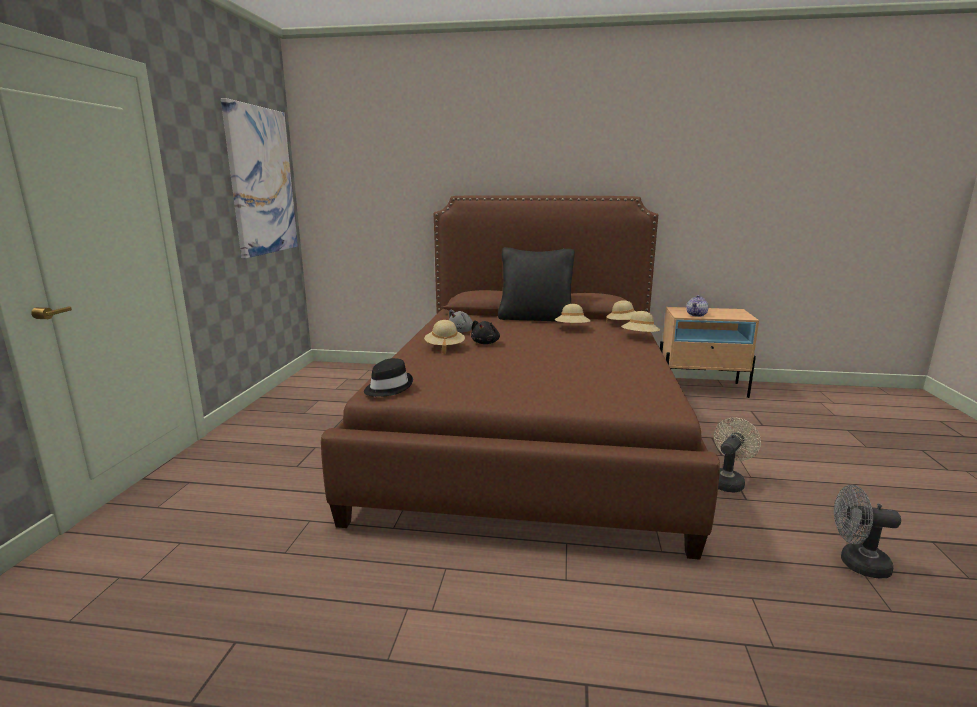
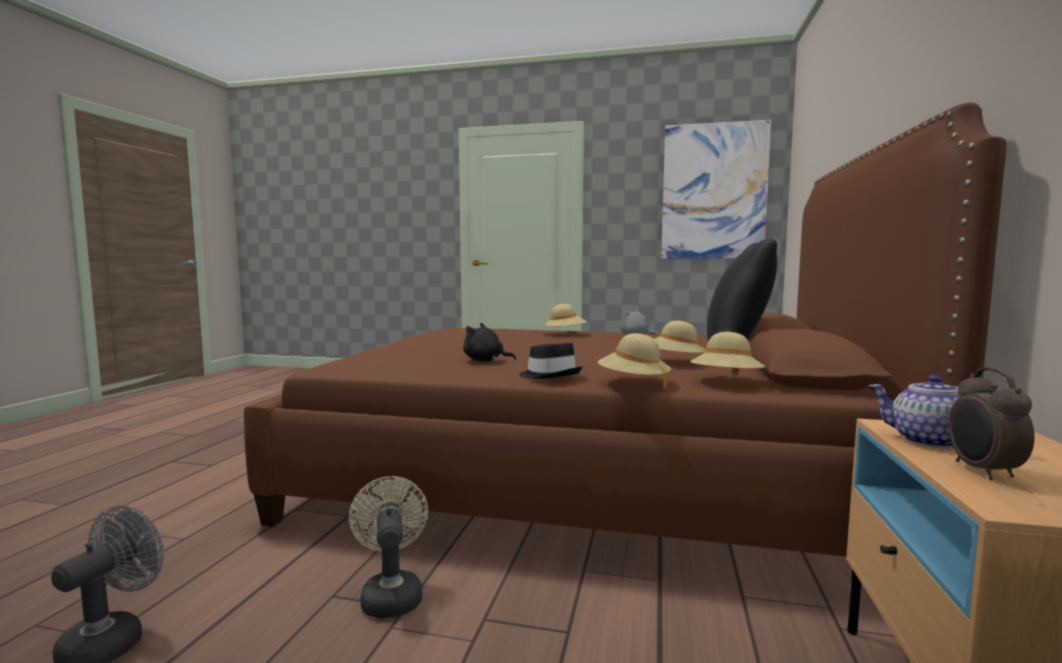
camera: 95 degrees right, 10 degrees down
(387, 387) = (454, 327): black hat -> black hat (550, 375)
(486, 343) = (583, 340): black plush toy -> black plush toy (485, 361)
(722, 315) = (982, 471): none -> alarm clock
(727, 481) = (391, 594): beige fan -> beige fan turned 150 degrees counterclockwise

